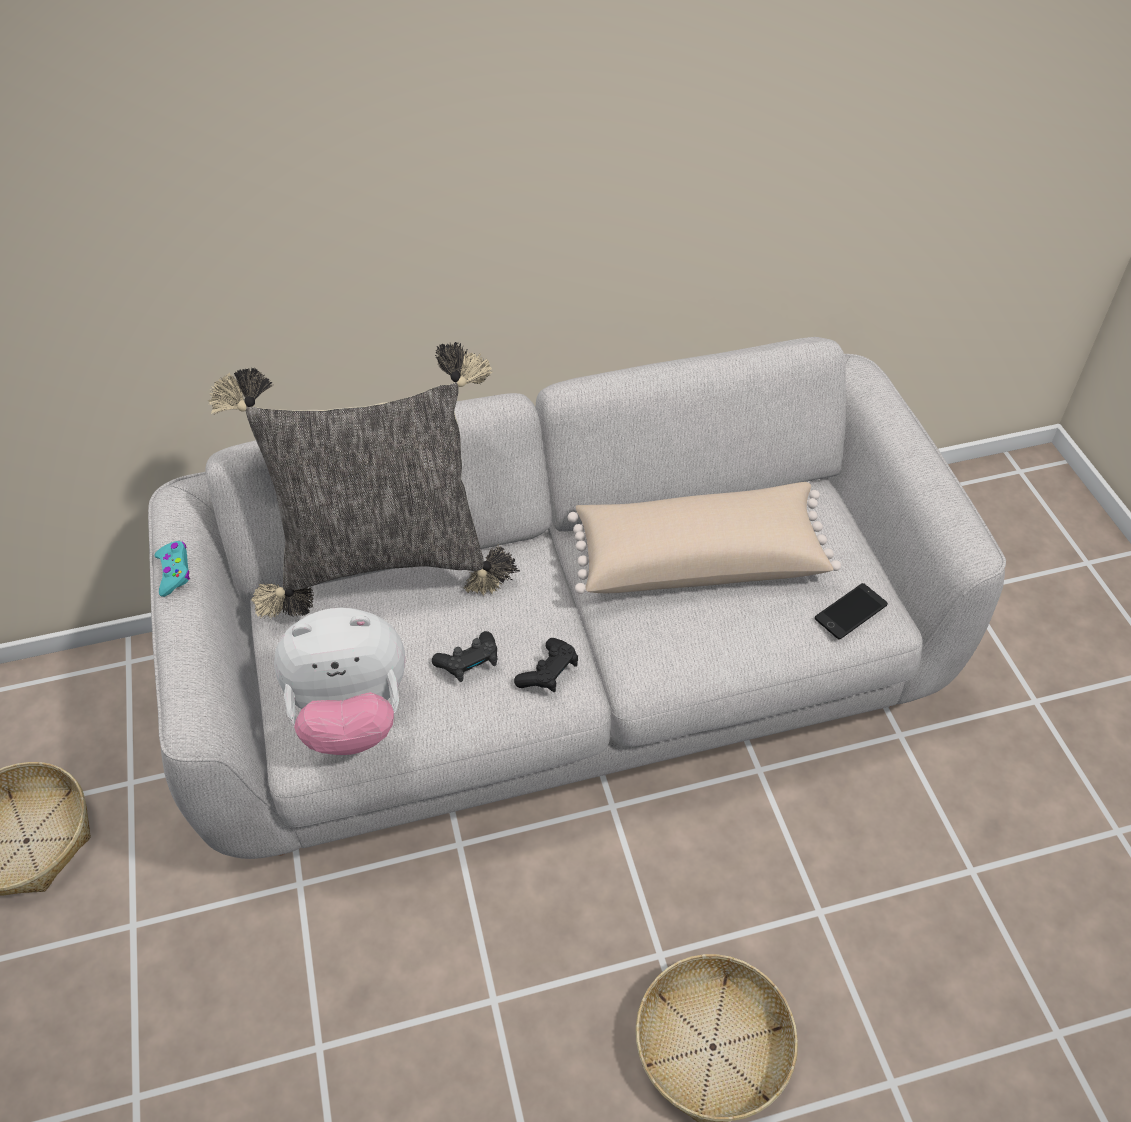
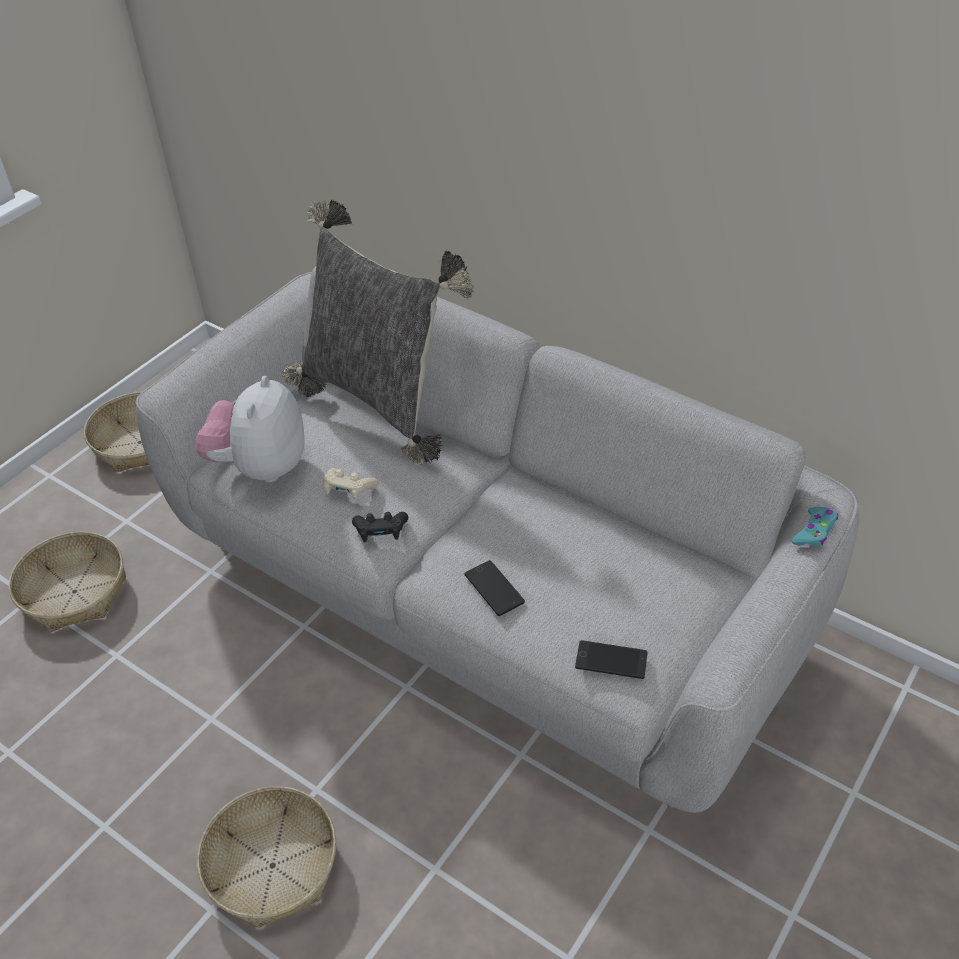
camera: 50 degrees right, 5 degrees down
(174, 572) = (256, 317): turquoise game controller -> turquoise game controller (814, 532)
(178, 1041) = (74, 591): none -> basket
(352, 715) = (260, 467): plush toy -> plush toy turned 60 degrees clockwise
(469, 663) = (348, 490): black game controller -> beige game controller
(698, 558) = (563, 545): beige pillow -> none
(702, 635) = (494, 588): none -> phone

